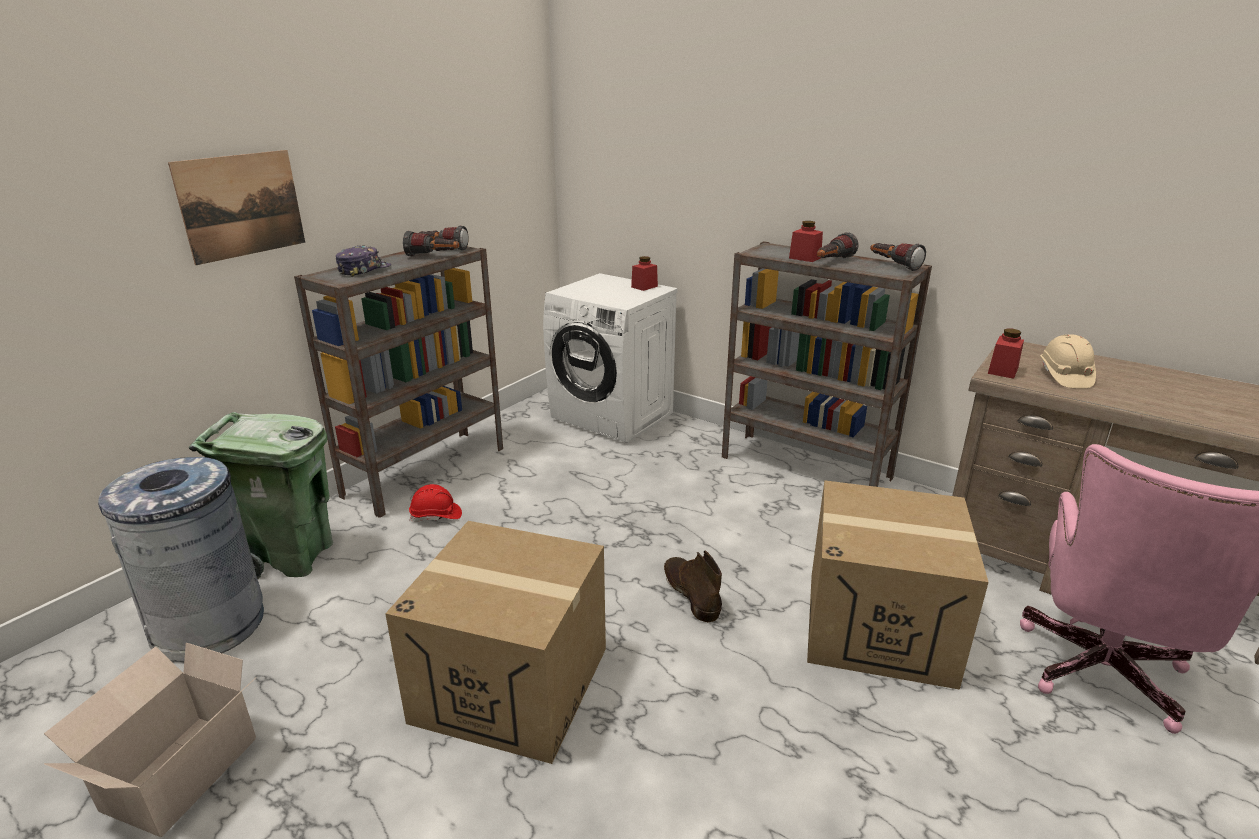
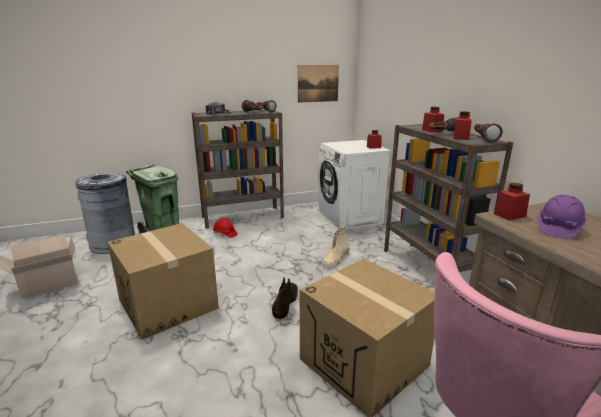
camera: 35 degrees right, 5 degrees down
(241, 205) = (172, 79): picture -> picture (318, 83)
(674, 494) = (335, 259): none -> beige boot
(866, 267) = (461, 137): none -> red jar
(1064, 376) = (558, 229): beige hard hat -> purple hard hat

